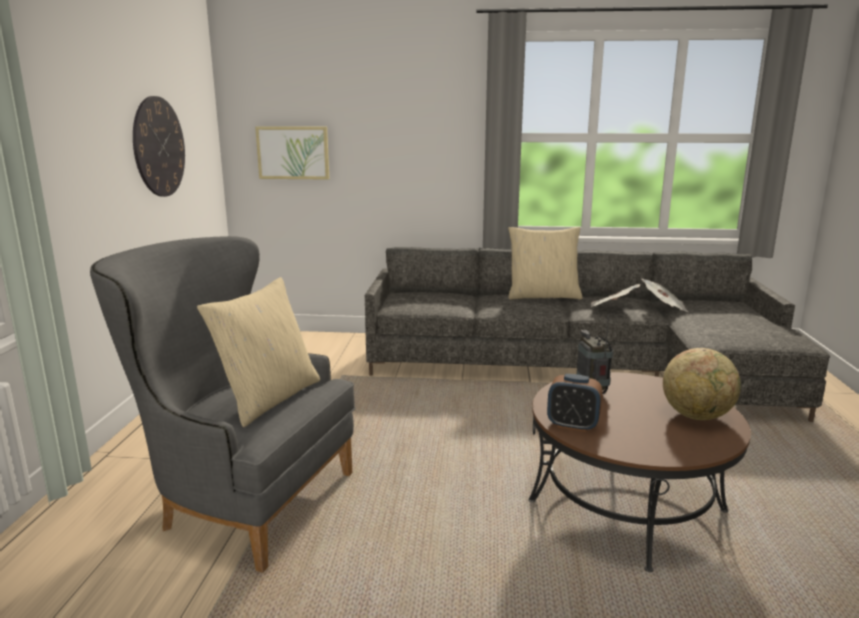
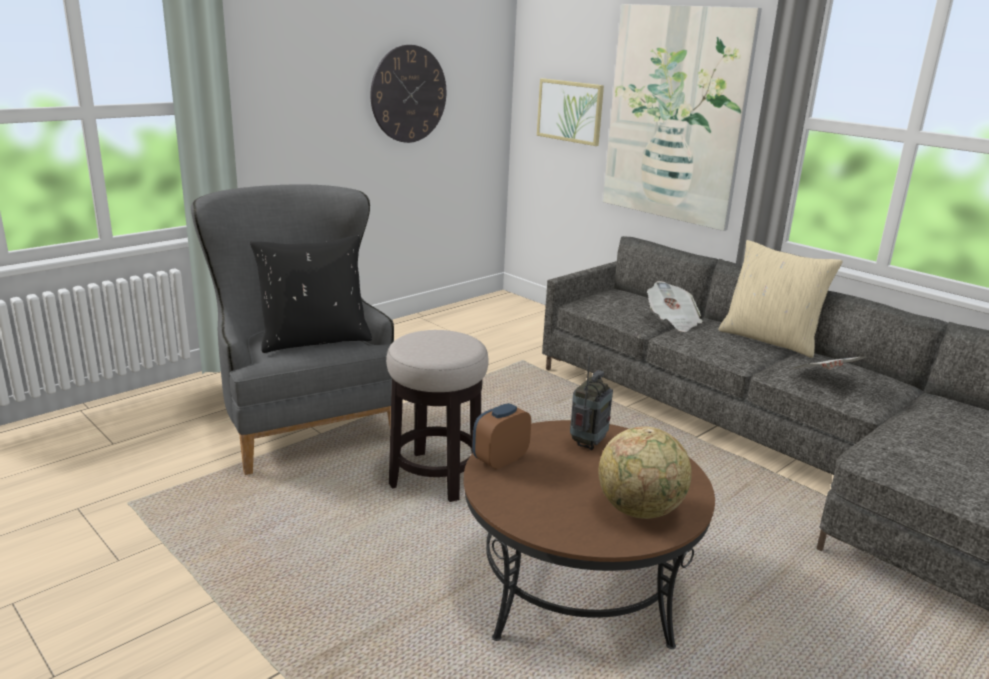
camera: 40 degrees right, 5 degrees up
(269, 398) = (314, 340): beige pillow -> black pillow
(403, 144) = (675, 115): none -> picture
(424, 486) = (435, 477): none -> stool
(572, 425) = (500, 460): alarm clock -> alarm clock turned 75 degrees clockwise
(664, 307) = (911, 403): newspaper -> newspaper (672, 321)

